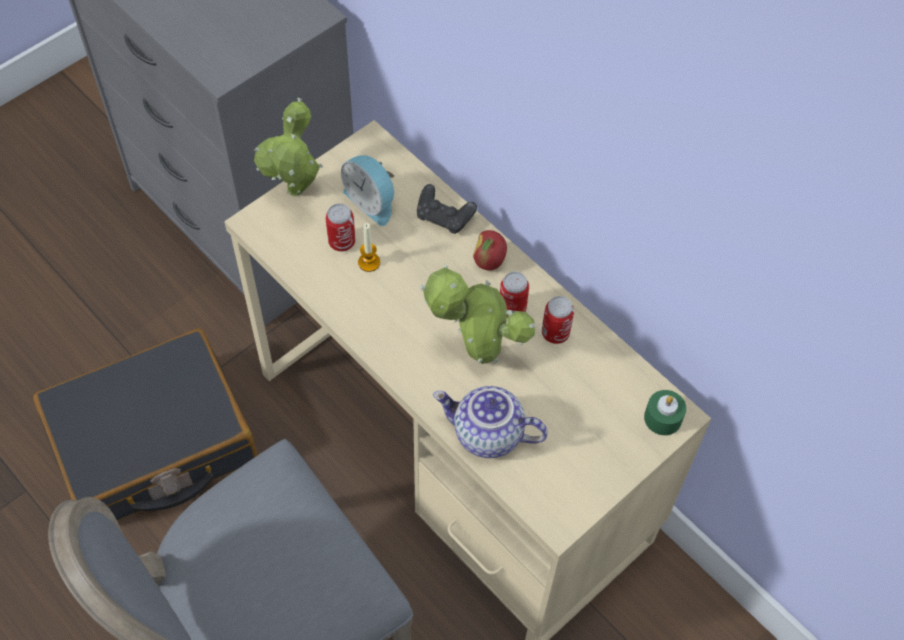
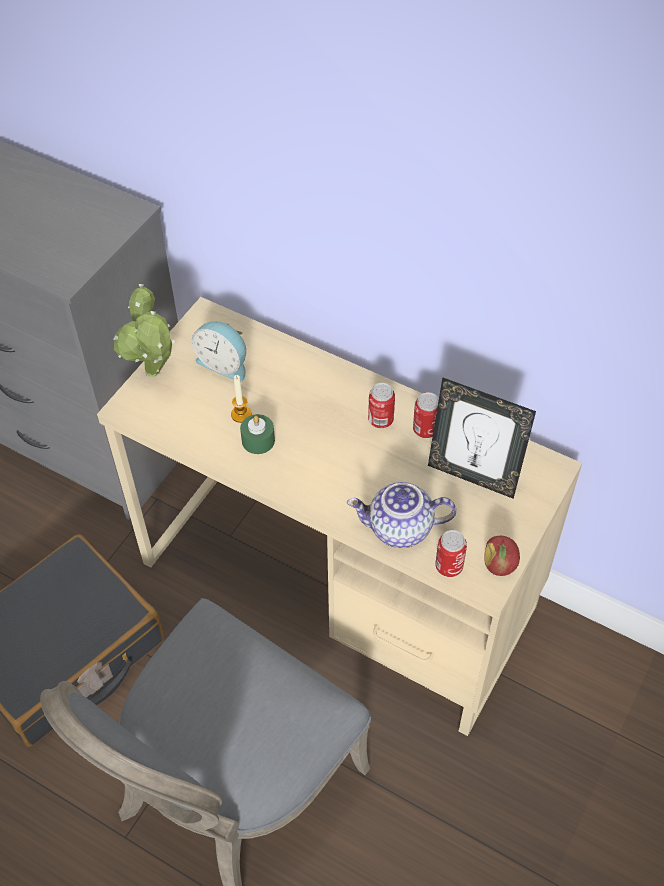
camera: 15 degrees left, 5 degrees down
(342, 242) = (210, 404): can -> can (449, 566)
(444, 217) = (293, 361): black game controller -> none
(477, 354) = (365, 465): potted plant -> none
(489, 262) = (346, 387): apple -> apple (499, 566)
(586, 399) = (473, 476): none -> picture frame
(663, 418) = (542, 473): green candle -> green candle (258, 440)

